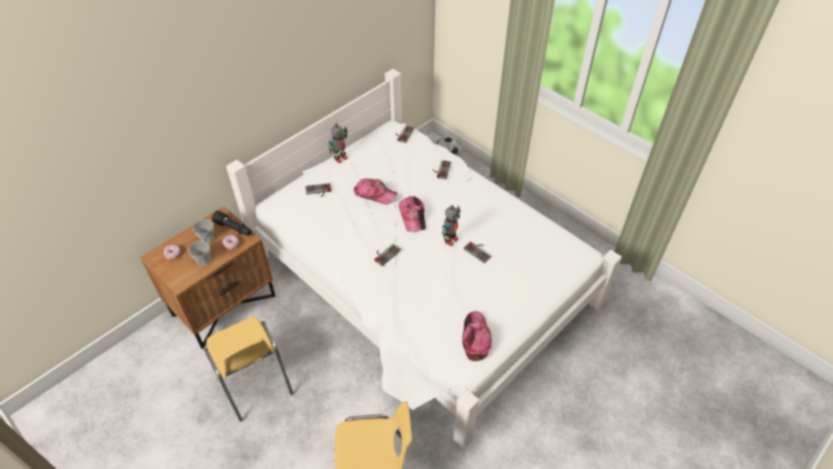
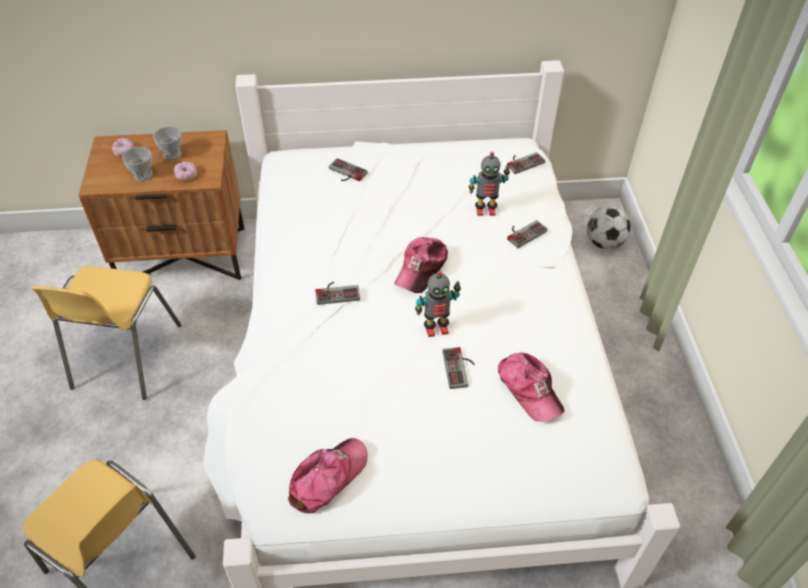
camera: 40 degrees right, 0 degrees up
(234, 228) = (207, 159): black flashlight -> none
(340, 158) = (413, 149): toy robot -> toy robot (485, 210)
(375, 194) = (406, 214): cap -> cap (529, 389)

